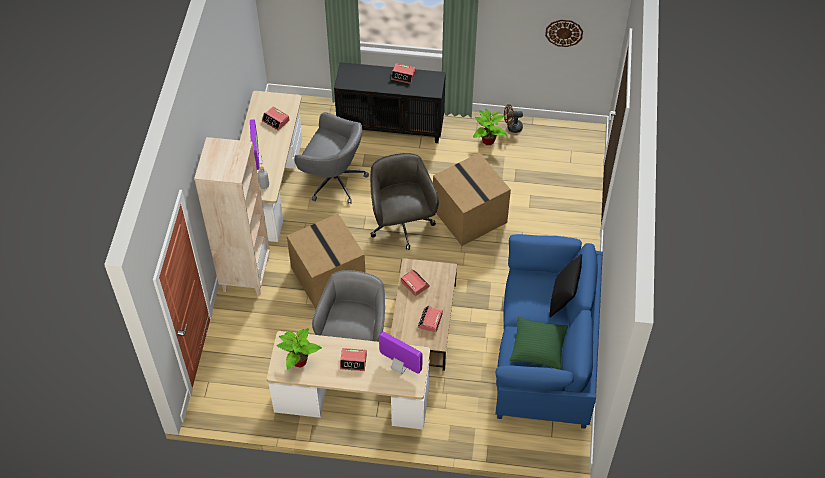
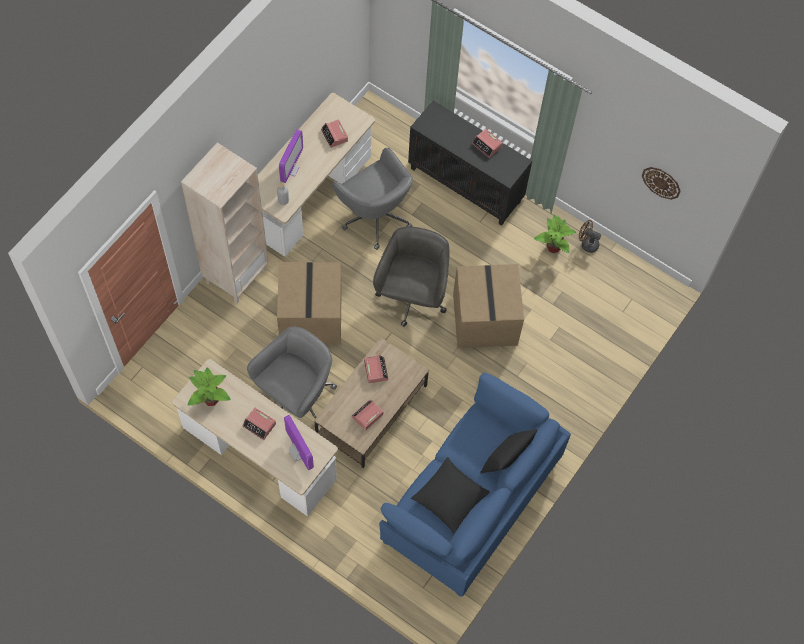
camera: 25 degrees right, 10 degrees up
(538, 347) = (450, 497): green pillow -> black pillow

